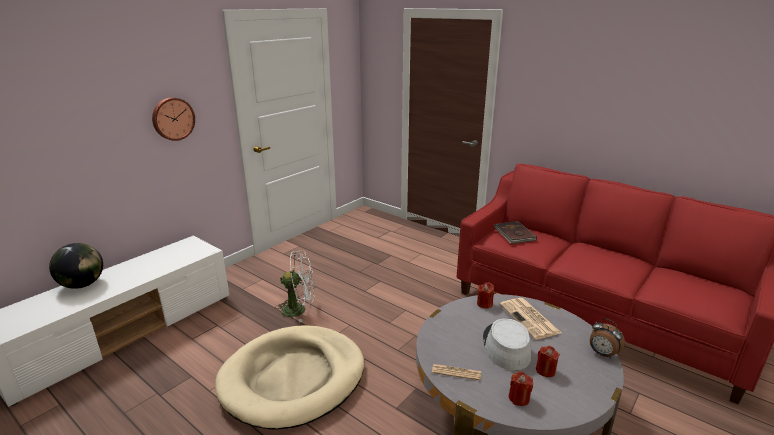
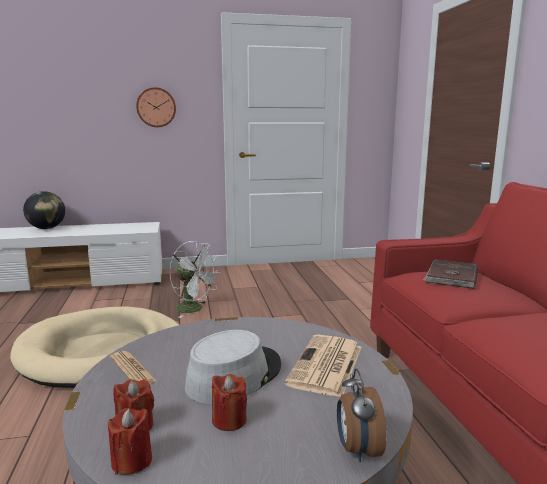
camera: 40 degrees right, 10 degrees down
(484, 304) = (297, 331): red candle -> red candle (132, 461)

